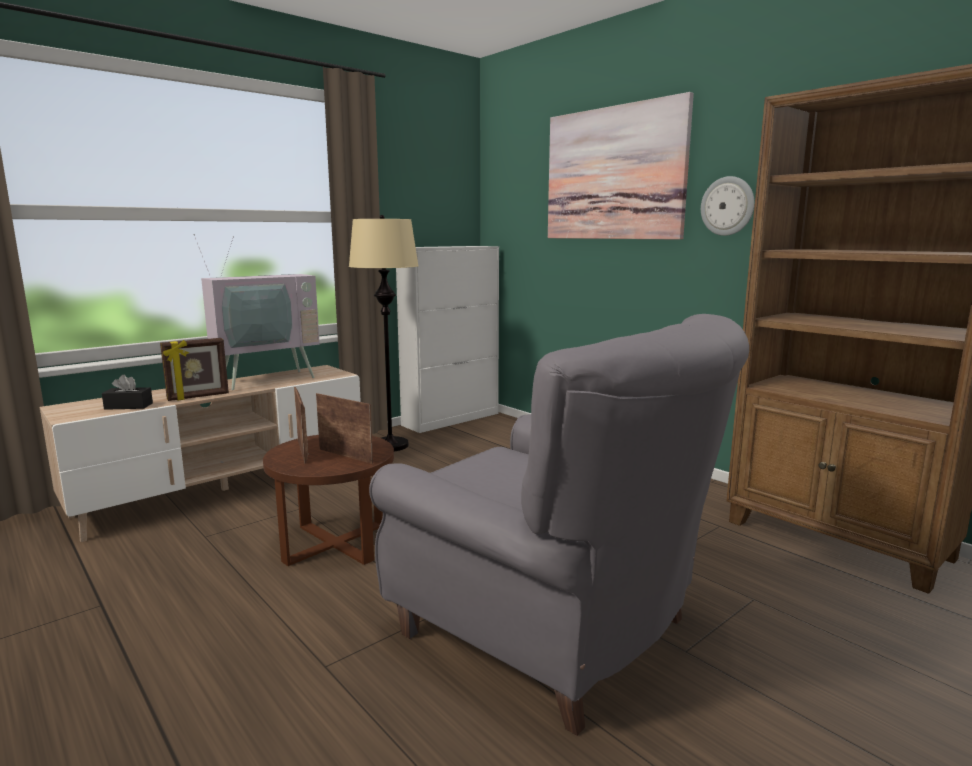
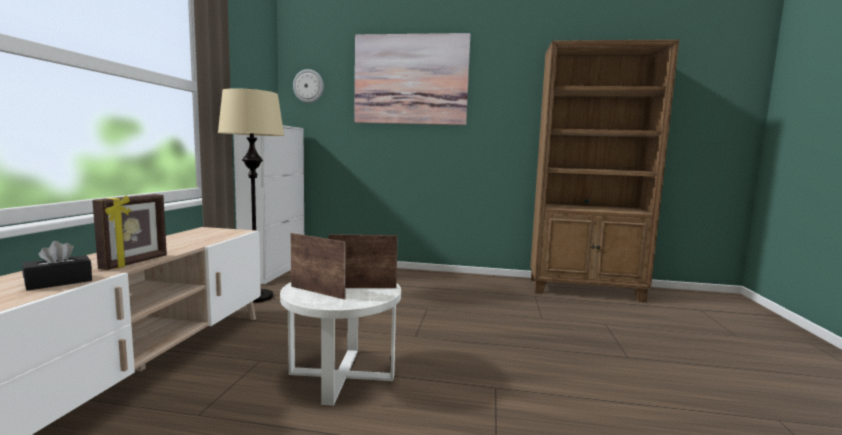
camera: 40 degrees left, 5 degrees down
(265, 378) = (169, 241): television -> none
(335, 543) = (341, 375): brown side table -> white side table
(555, 631) = (567, 372): grey armchair -> none
(727, 206) = (495, 105): wall clock -> wall clock (308, 86)

